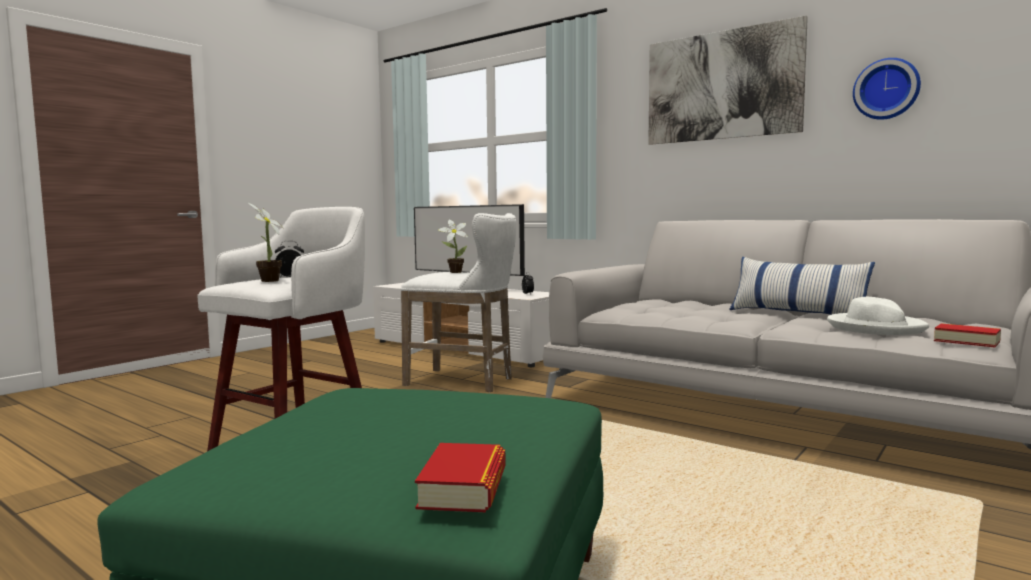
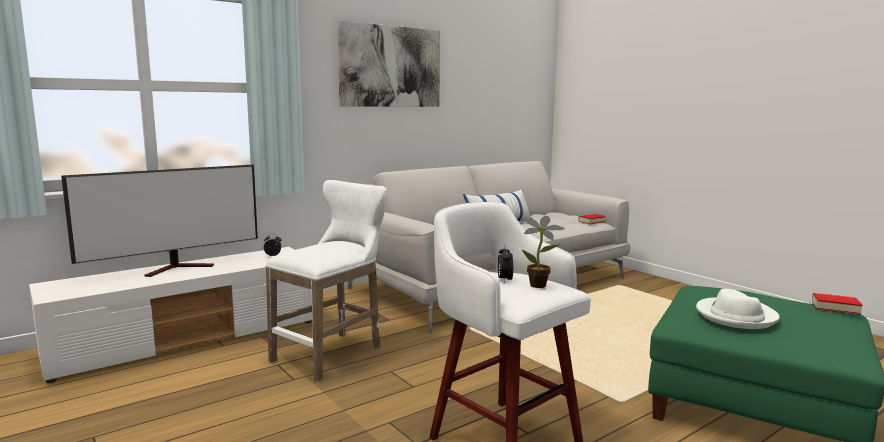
camera: 75 degrees left, 5 degrees up
(453, 272) = (332, 247): potted plant -> none
(874, 328) = (557, 223): white hat -> white hat (735, 316)
(886, 89) = (474, 86): wall clock -> none

